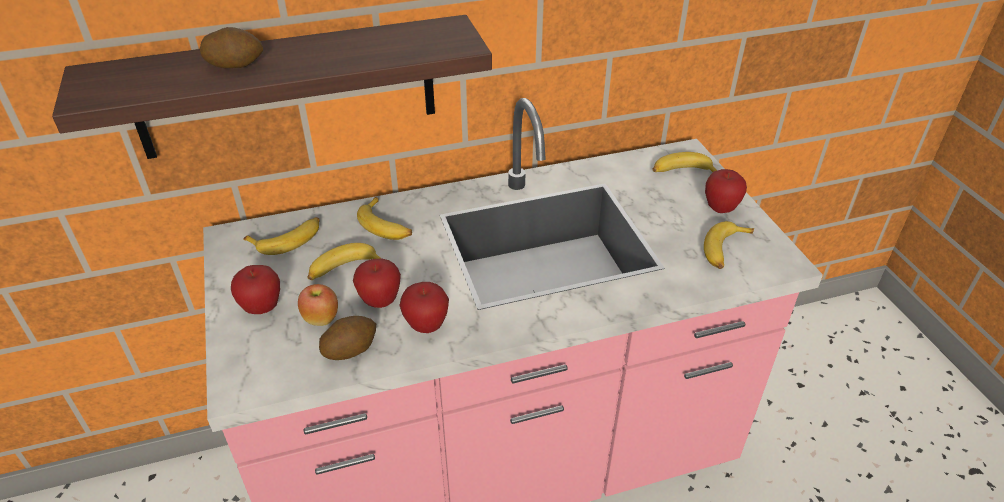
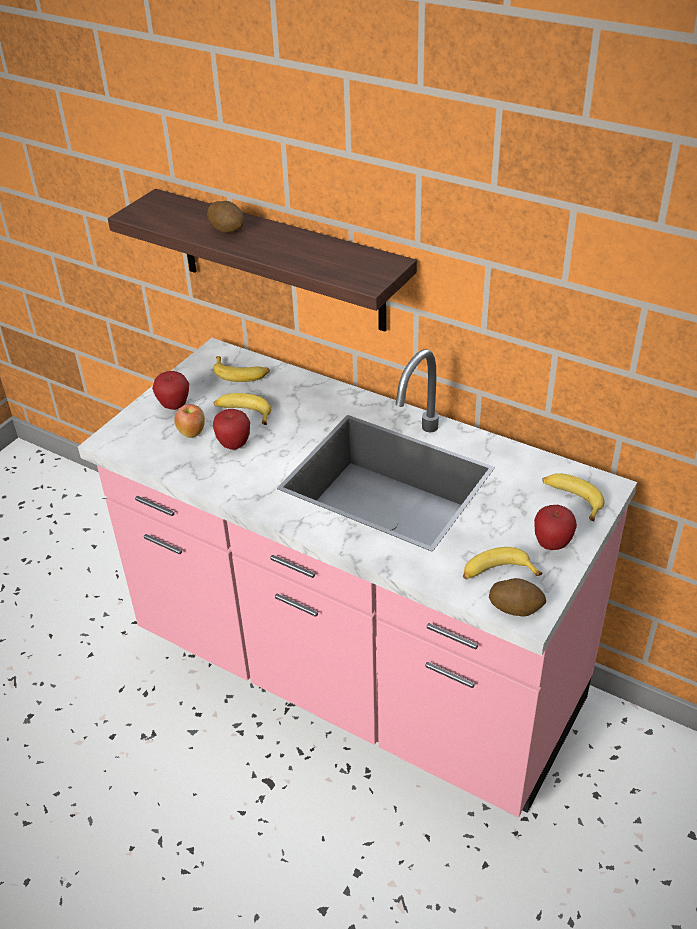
camera: 50 degrees right, 0 degrees up
(350, 349) = (182, 460): potato -> potato (516, 607)
(386, 226) = (305, 401): banana -> none
(426, 326) = (236, 476): apple -> none

